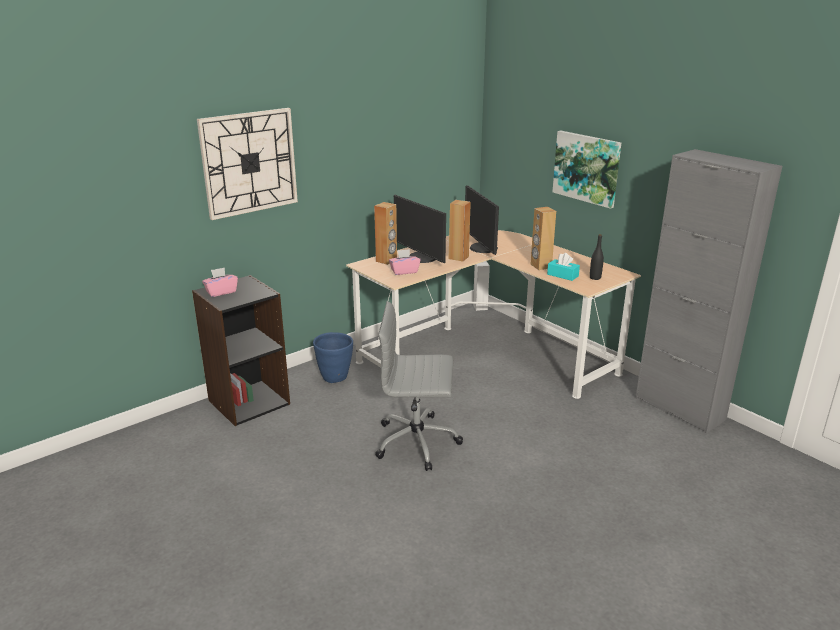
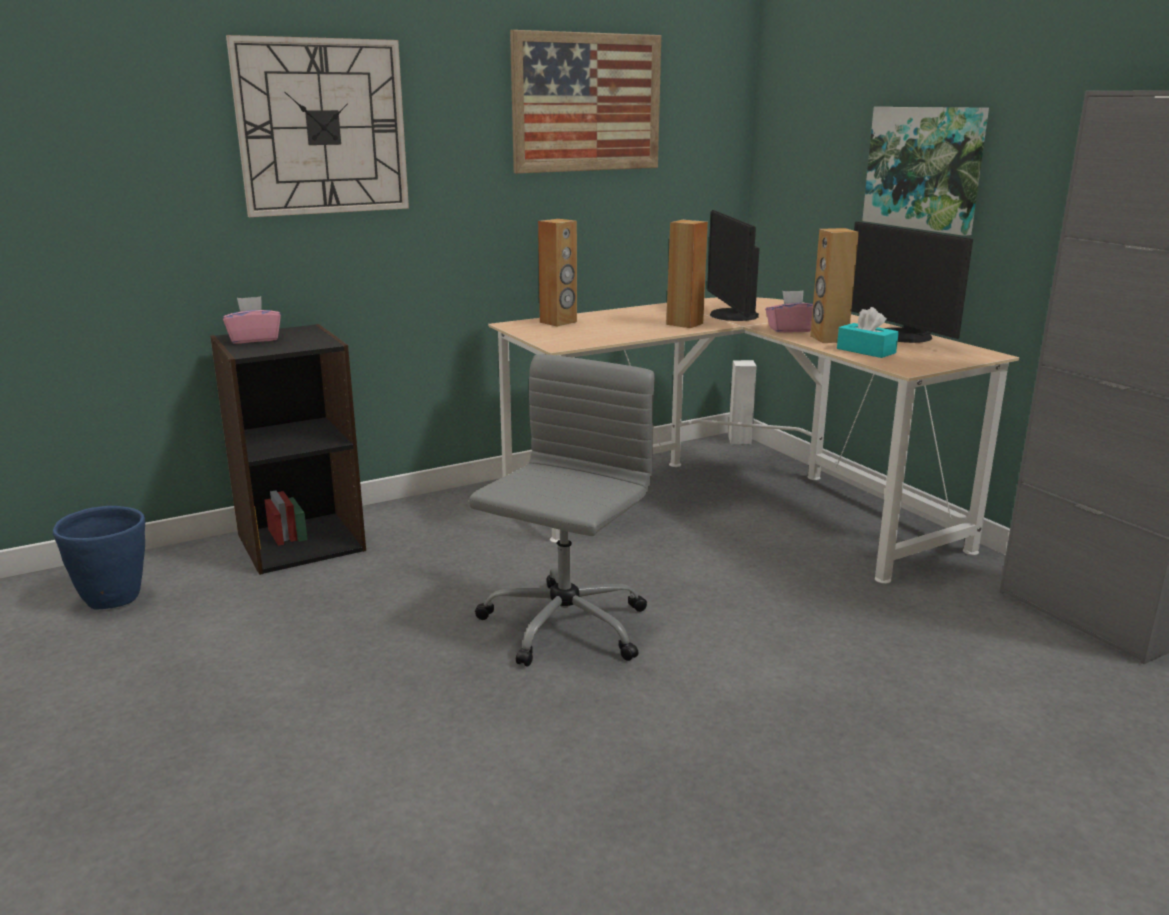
camera: 10 degrees right, 5 degrees down
(335, 378) = (459, 519): blue planter -> blue planter (114, 599)
(392, 127) = (587, 103): none -> picture
(404, 271) = (581, 335): pink tissue box -> pink tissue box (791, 329)
(418, 442) = (563, 627): grey office chair -> grey office chair turned 105 degrees clockwise
(421, 258) = (619, 322): monitor -> monitor (901, 337)
(595, 278) = (927, 356): black bottle -> none

